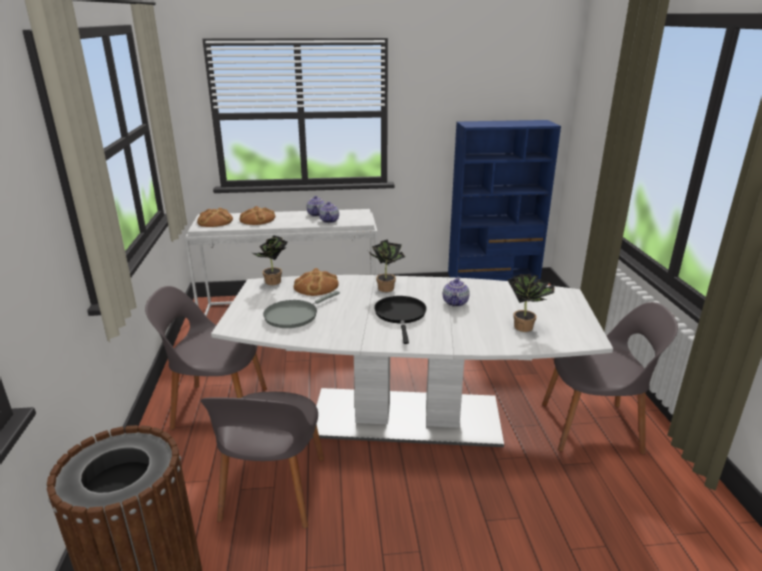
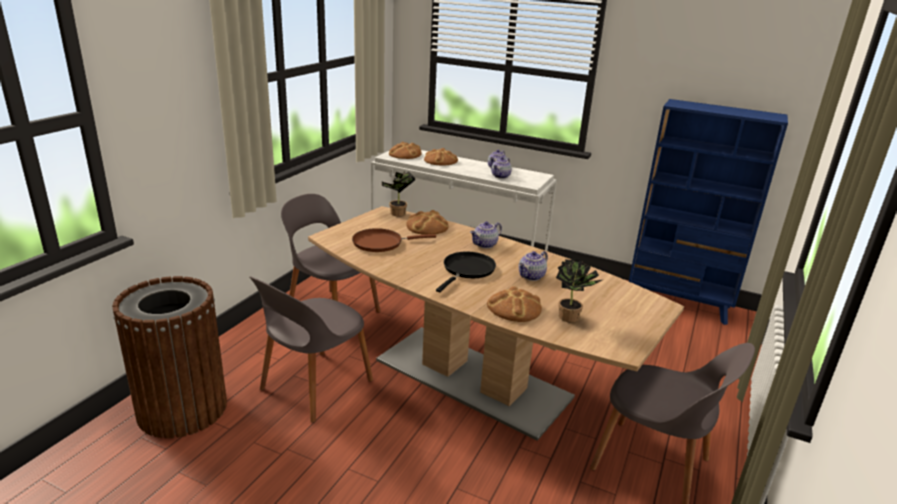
camera: 30 degrees right, 0 degrees up
(294, 315) = (381, 243): grey frying pan -> brown frying pan
(386, 287) = (485, 245): potted plant -> teapot
(407, 417) = (473, 379): white dining table -> brown dining table
(477, 335) = (514, 308): none -> bread

